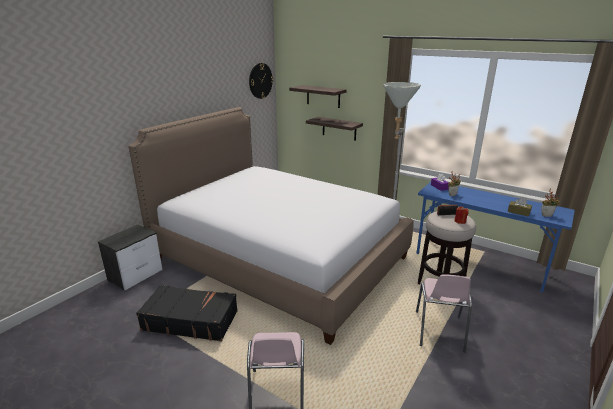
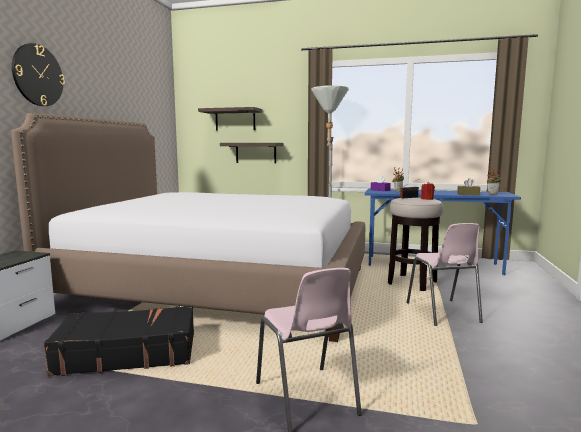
camera: 20 degrees left, 15 degrees down
(260, 81) = (161, 104): wall clock -> wall clock (38, 75)

